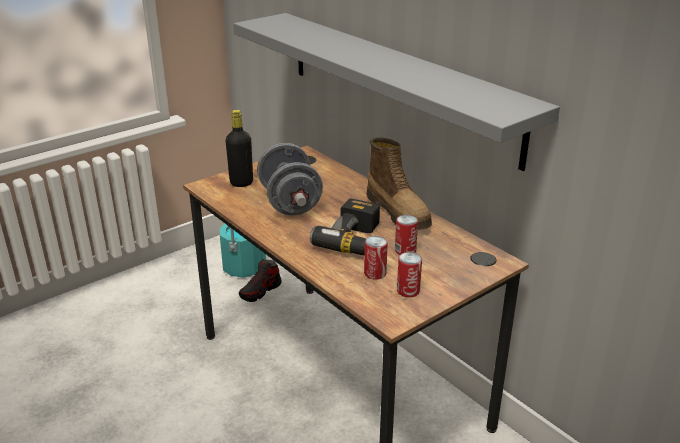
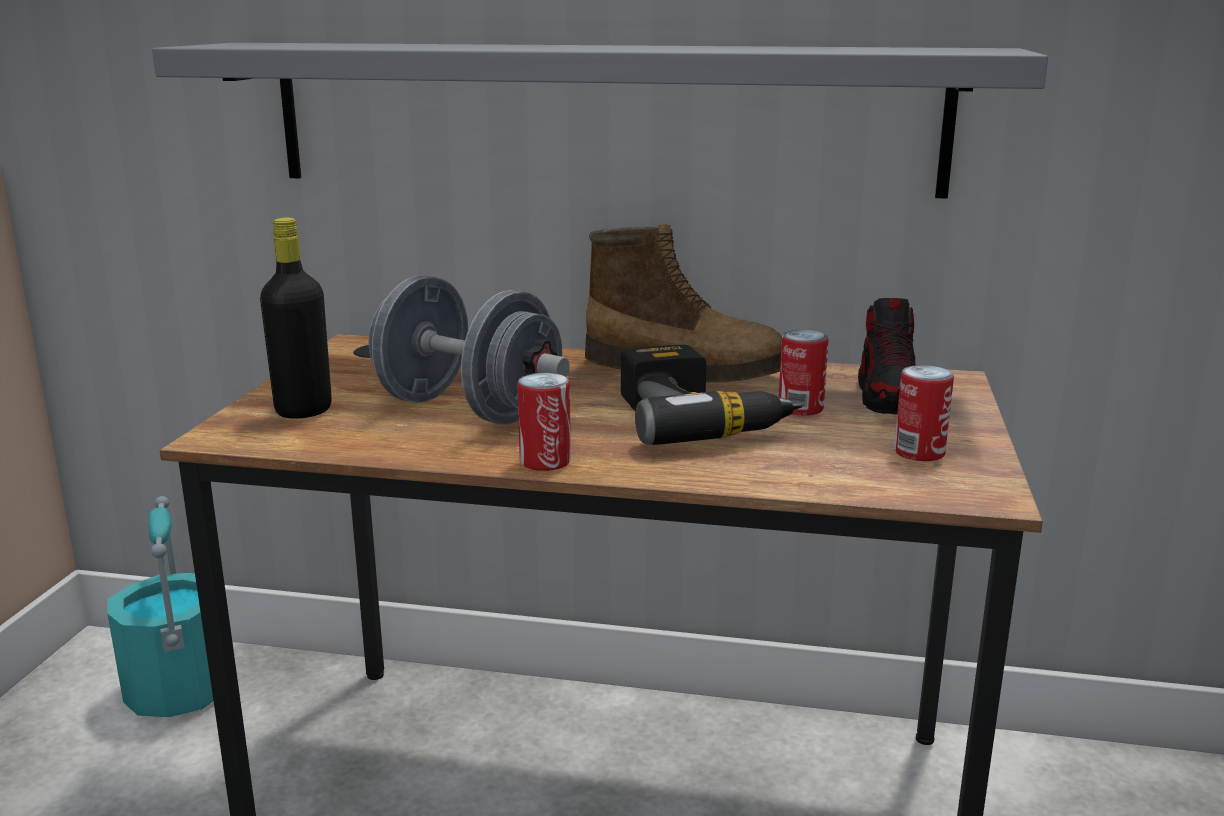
camera: 40 degrees left, 10 degrees down
(260, 291) = (269, 718): shoe -> shoe (890, 398)
(375, 273) = (823, 450): can -> can (545, 461)

